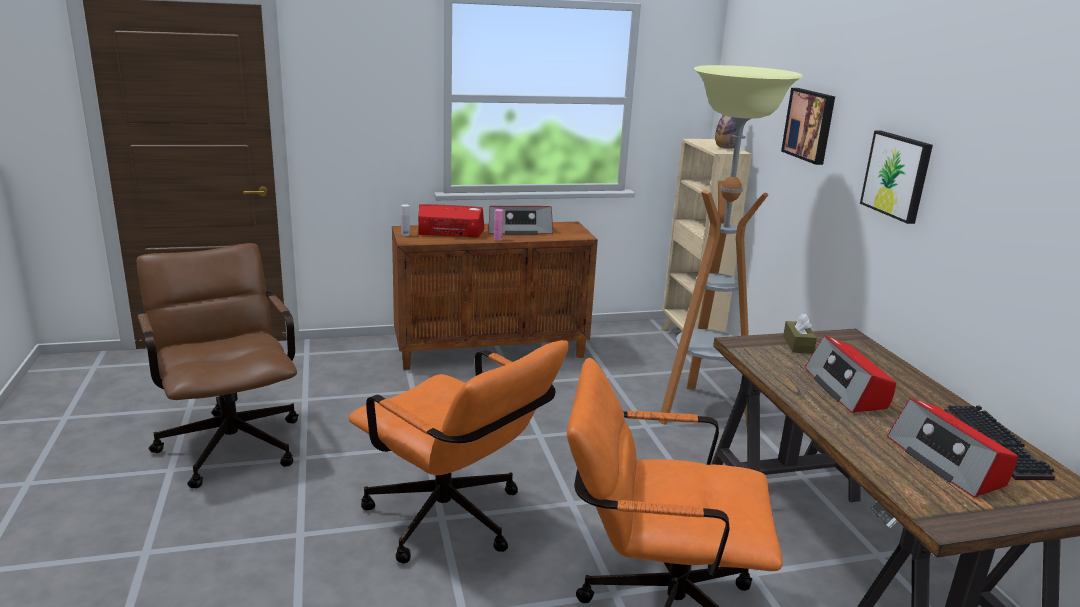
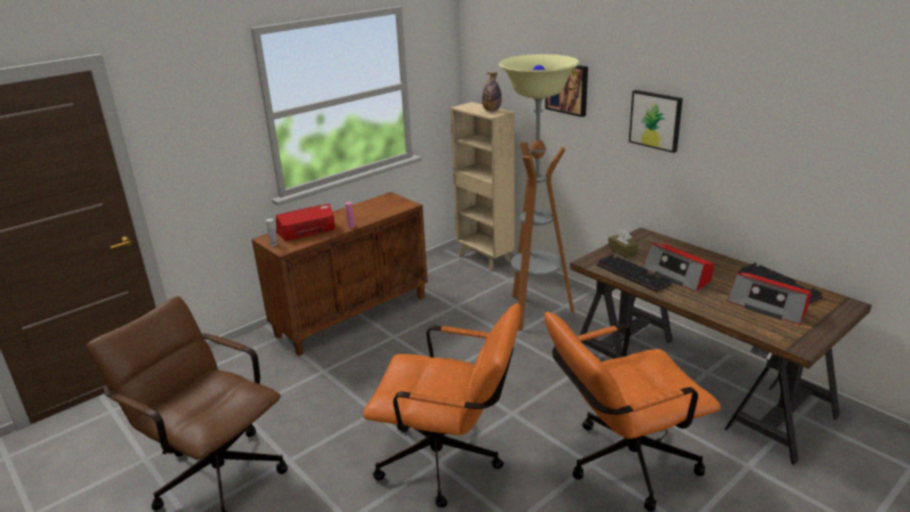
camera: 25 degrees left, 5 degrees up
(519, 230) = (356, 213): radio -> none
(785, 372) = (634, 275): none -> keyboard

